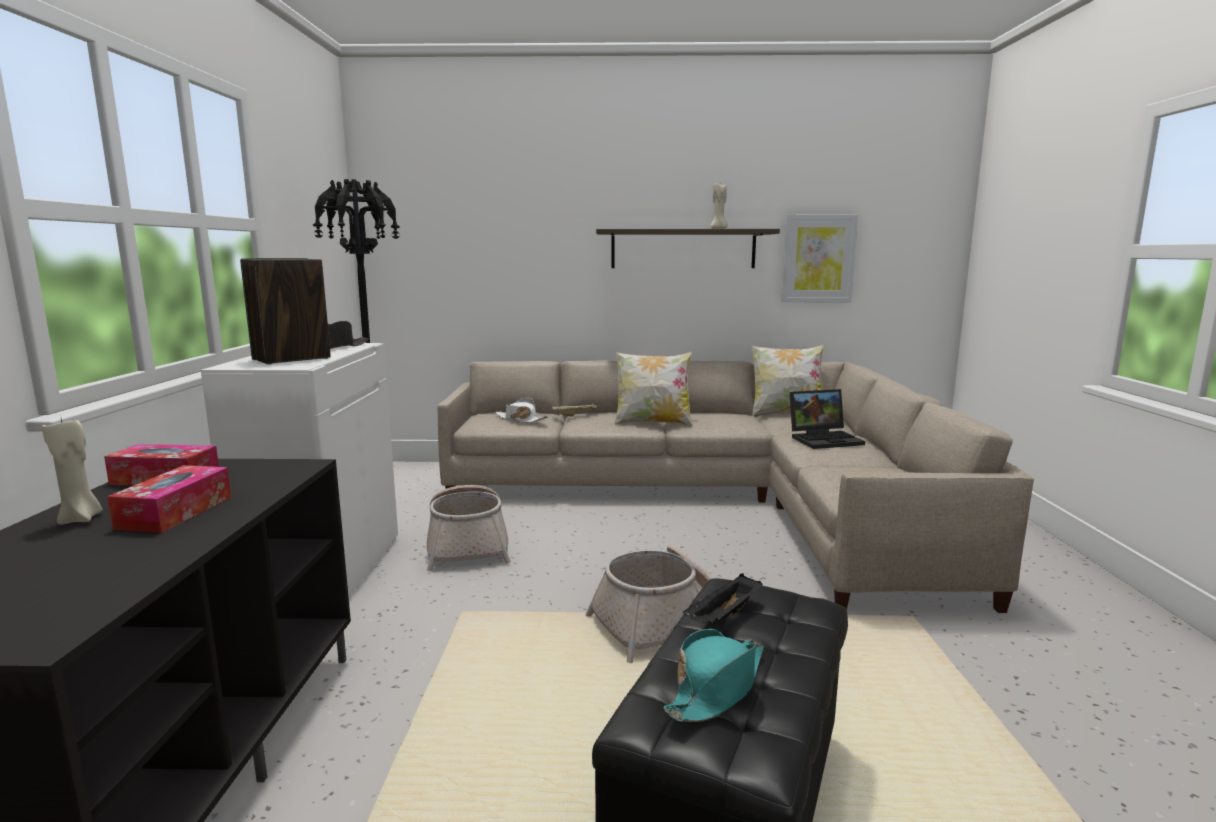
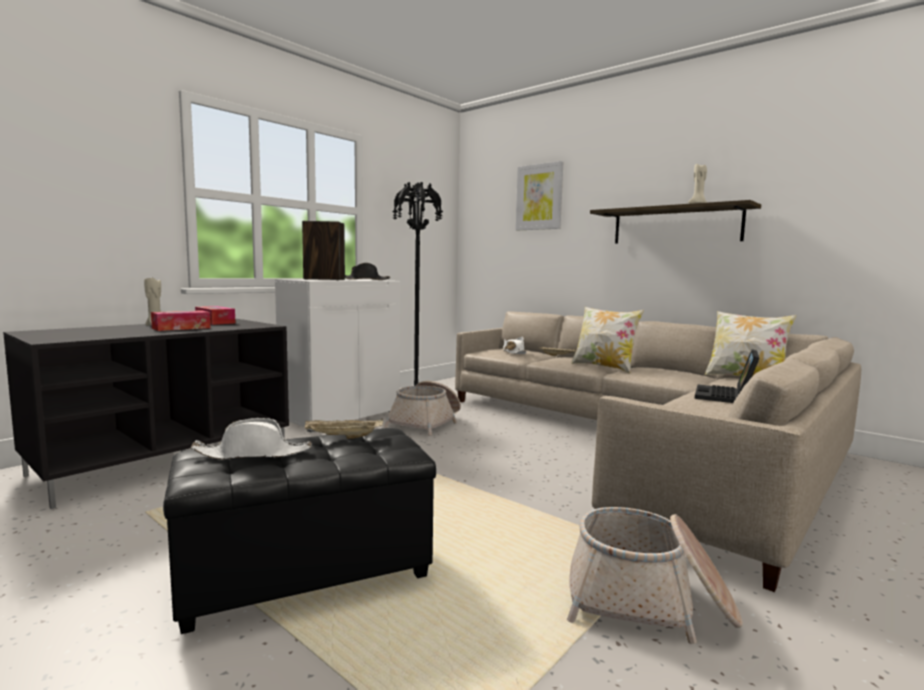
camera: 40 degrees right, 5 degrees down
(665, 623) = (456, 489): basket -> basket (648, 602)
(717, 687) = (253, 453): turquoise hat -> white hat
(724, 616) = (343, 438): black tray -> beige tray
(818, 258) = (815, 230): picture -> picture (539, 197)
(825, 439) = (726, 396): laptop -> laptop turned 90 degrees clockwise

